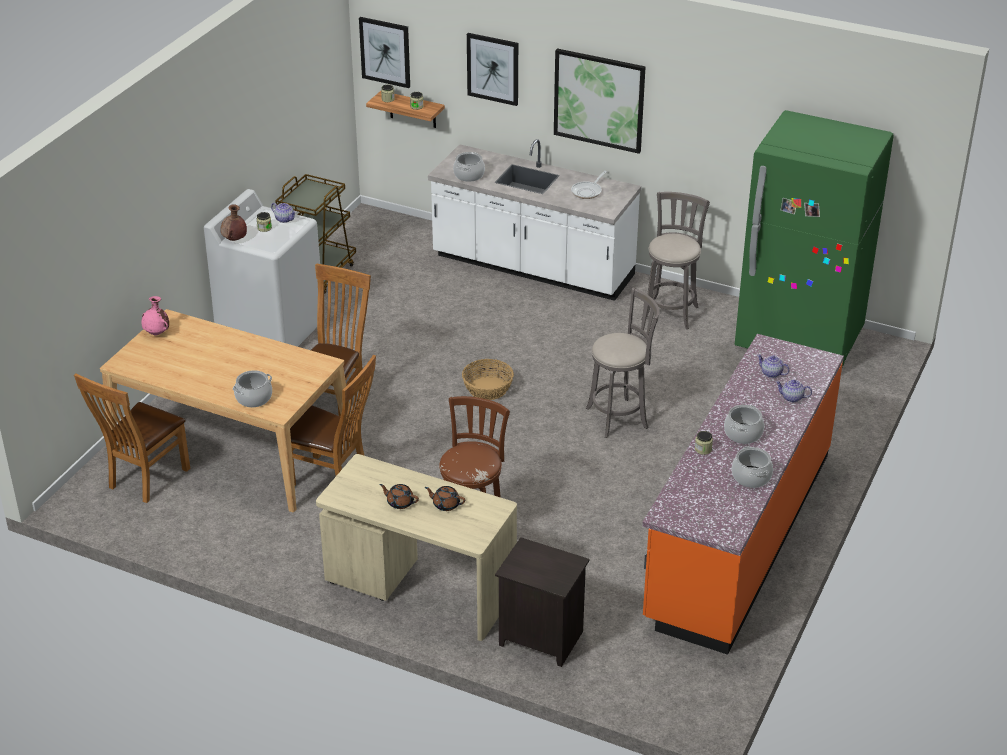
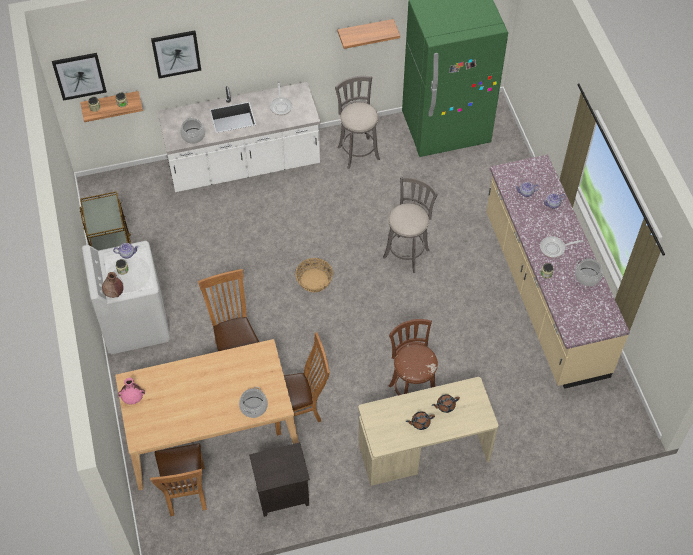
camera: 40 degrees left, 20 degrees up
(539, 639) = (516, 437): black nightstand -> black nightstand (281, 495)
(599, 100) = (266, 42): picture -> none
(724, 141) = (365, 32): none -> shelf
(738, 535) = (544, 294): orange counter -> beige counter
(743, 434) = (554, 248): cooking pot -> frying pan

